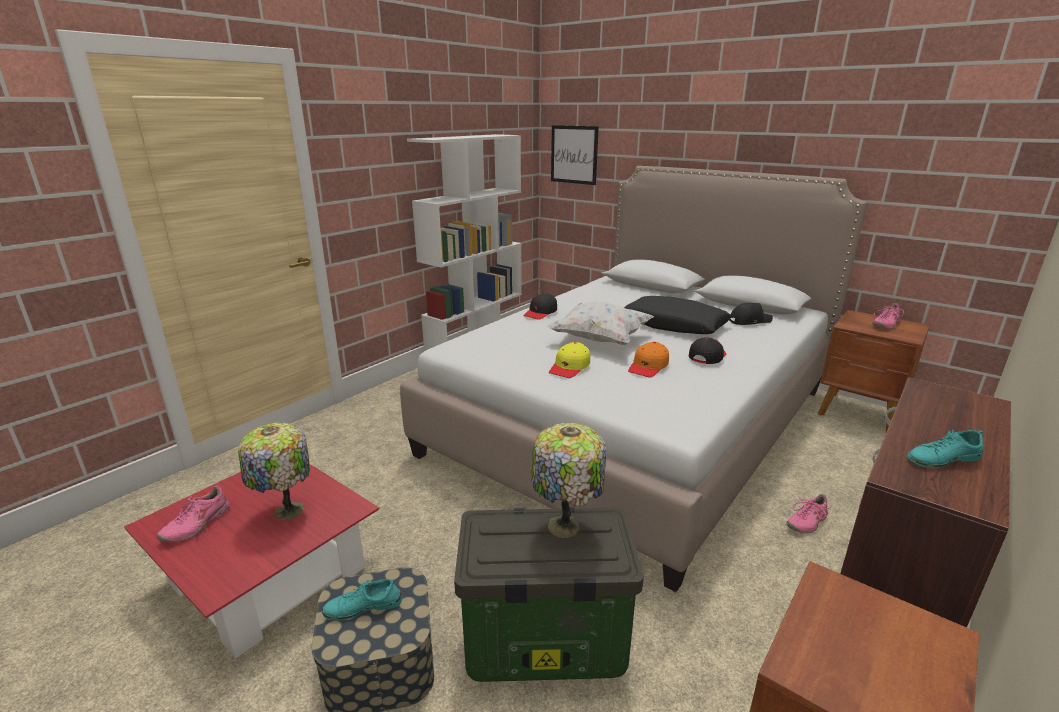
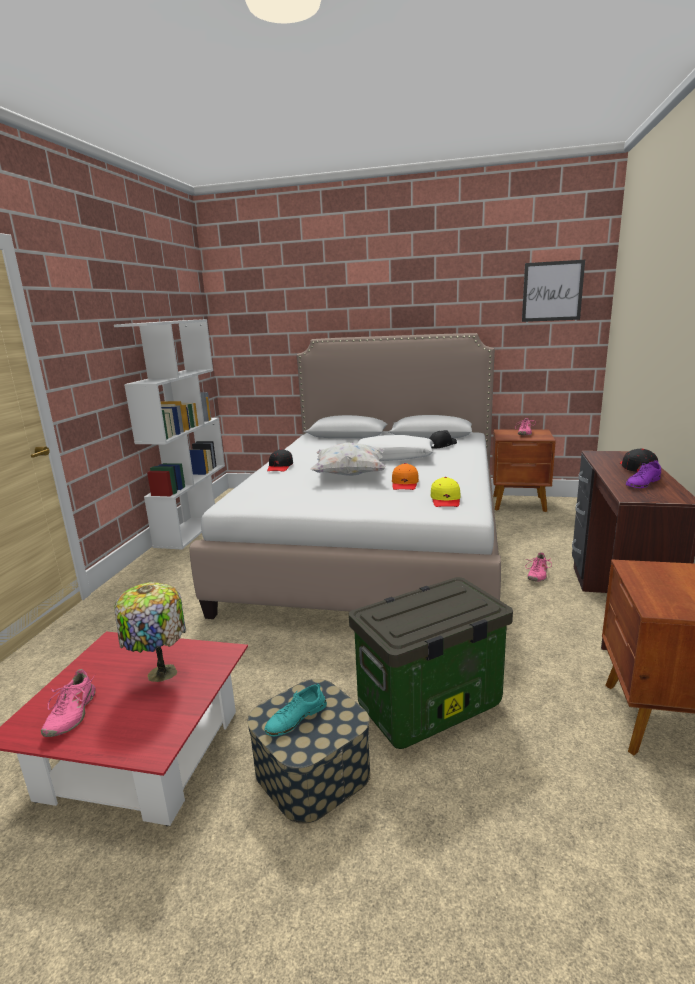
camera: 25 degrees left, 5 degrees down
(565, 528) = (436, 597): table lamp -> none
(570, 367) = (348, 496): yellow cap -> yellow cap (445, 500)
(574, 154) = (247, 336): picture -> picture (552, 291)
(674, 325) = (393, 457): black pillow -> white pillow
(707, 357) = (438, 470): black cap -> black cap (637, 468)
(942, 459) = (642, 483): turquoise shoe -> purple shoe

